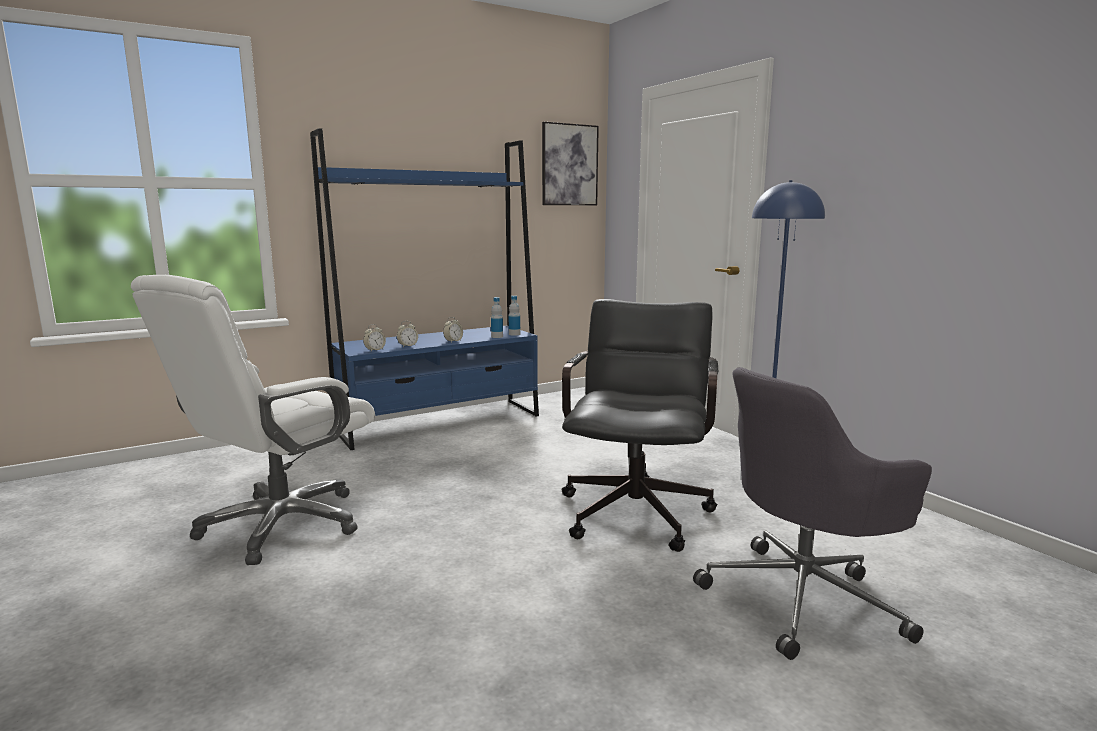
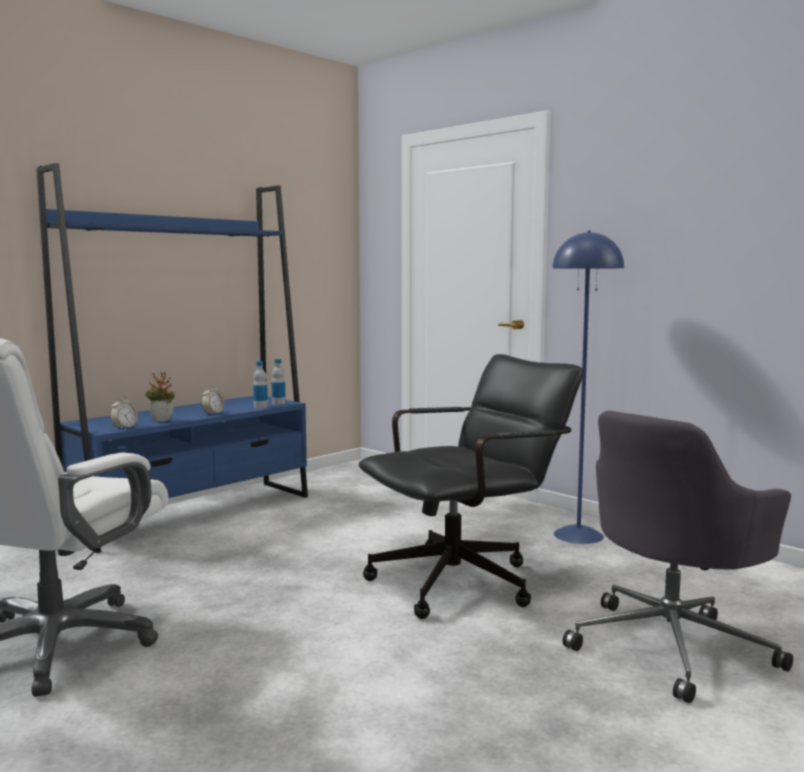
camera: 15 degrees left, 5 degrees down
(407, 346) = (161, 421): alarm clock -> potted plant
(569, 165) = (322, 214): picture -> none
(637, 508) = (467, 580): black office chair -> black office chair turned 60 degrees clockwise

